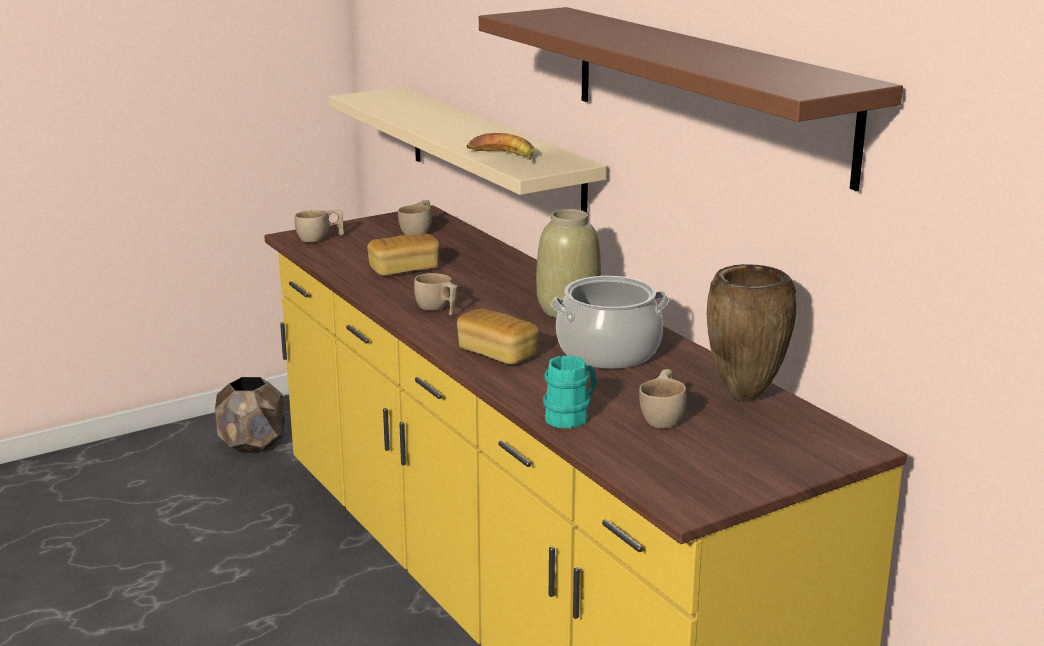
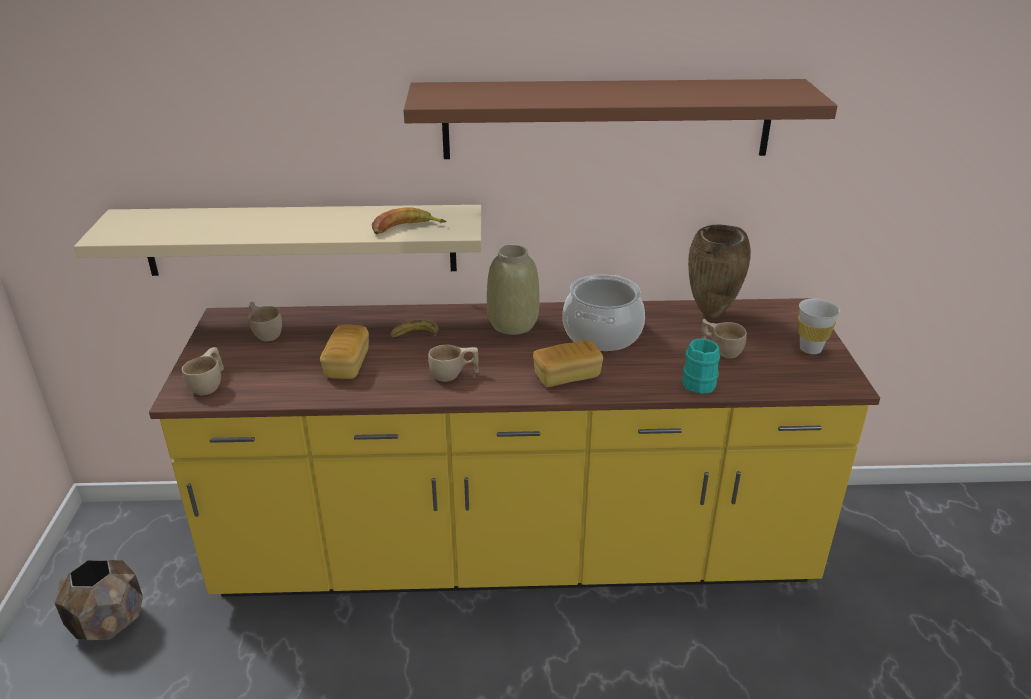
camera: 60 degrees left, 10 degrees up
(488, 278) = (414, 335): none -> banana
(747, 470) = (810, 349): none -> white cup

